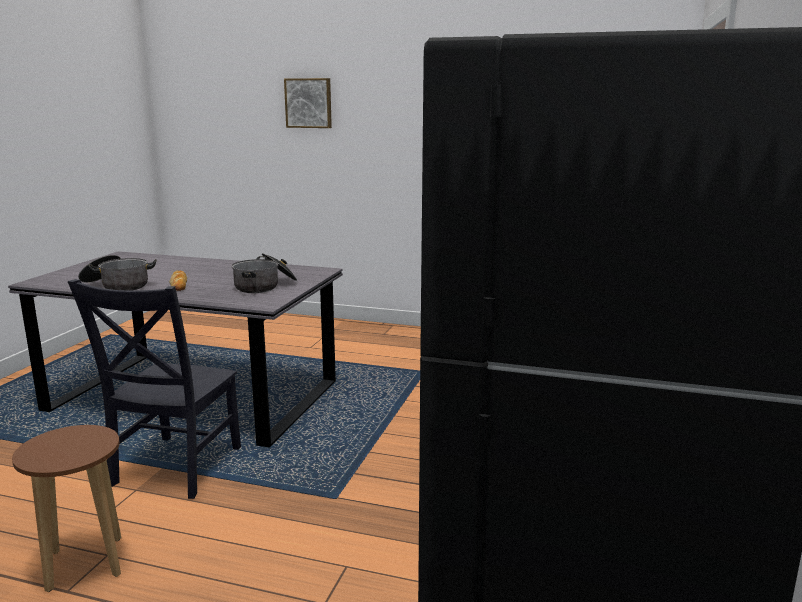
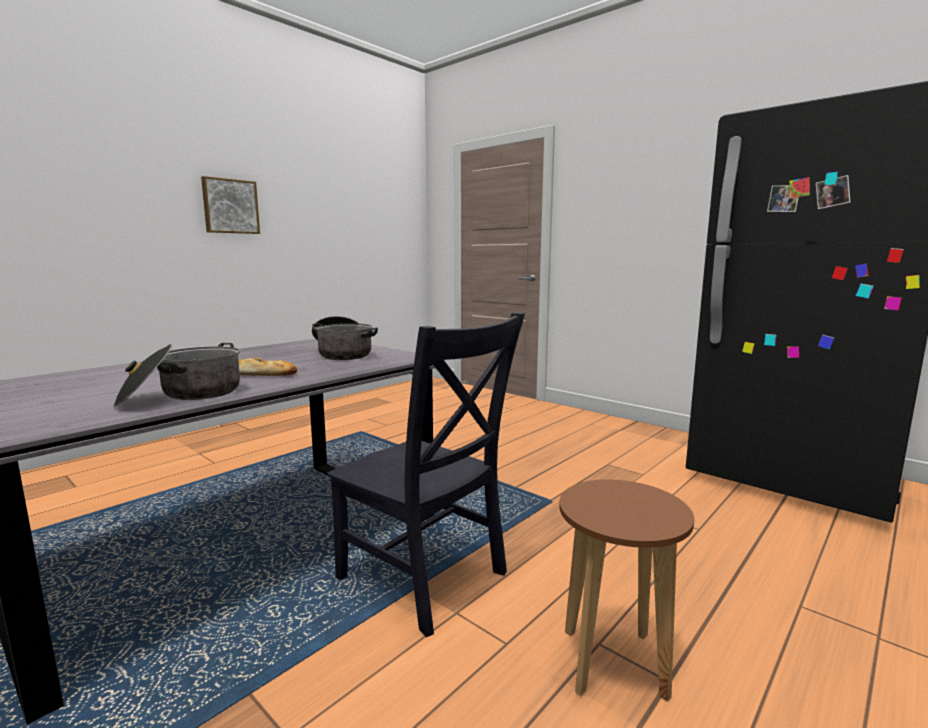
camera: 65 degrees left, 5 degrees down
(309, 103) = (90, 168): picture -> picture (230, 206)

